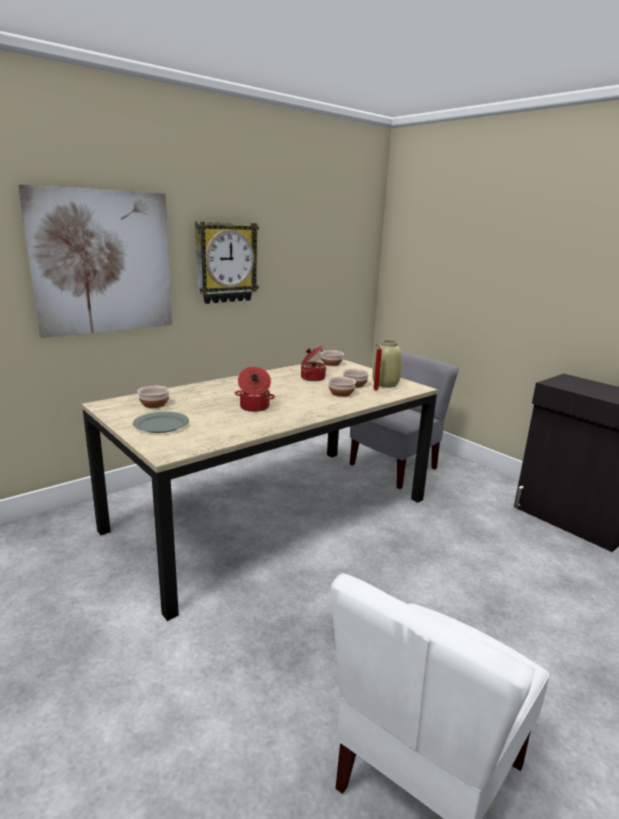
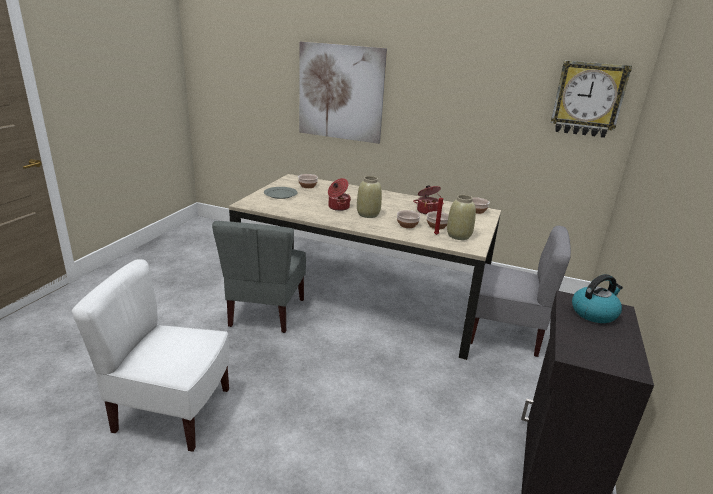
camera: 60 degrees right, 5 degrees up
(226, 262) = (432, 105): wall clock -> wall clock (588, 99)
(236, 600) = (265, 313): none -> grey chair
(294, 400) = (368, 214): none -> beige vase
(575, 384) = (594, 313): none -> kettle

